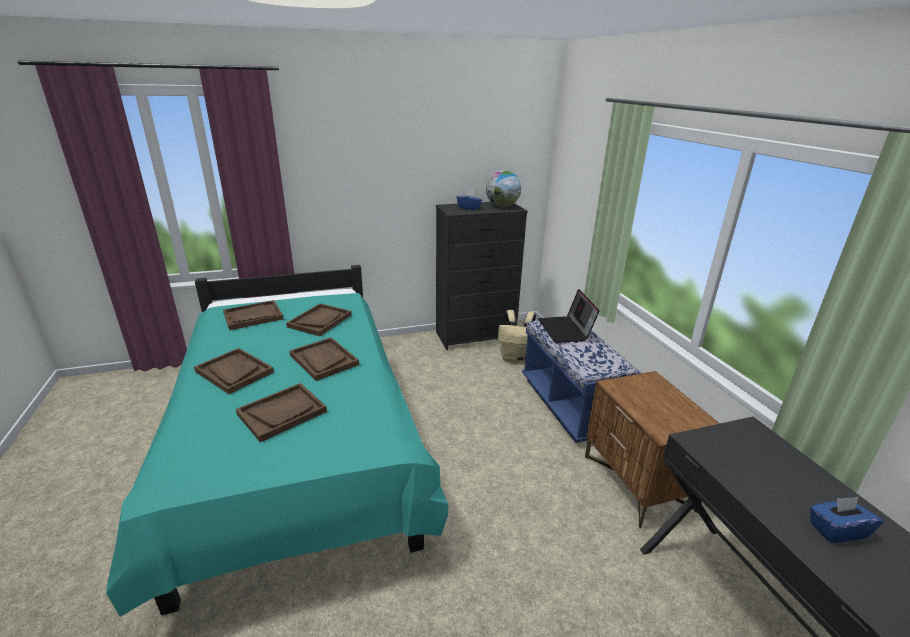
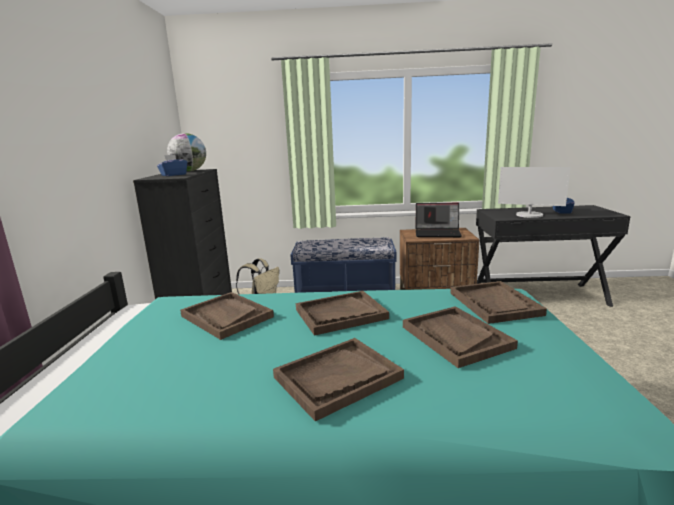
camera: 70 degrees left, 10 degrees down
(253, 316) = (139, 372): brown tray -> brown tray (495, 303)
(566, 330) = (323, 243): laptop -> laptop (438, 233)
(752, 477) = (529, 215): none -> monitor

